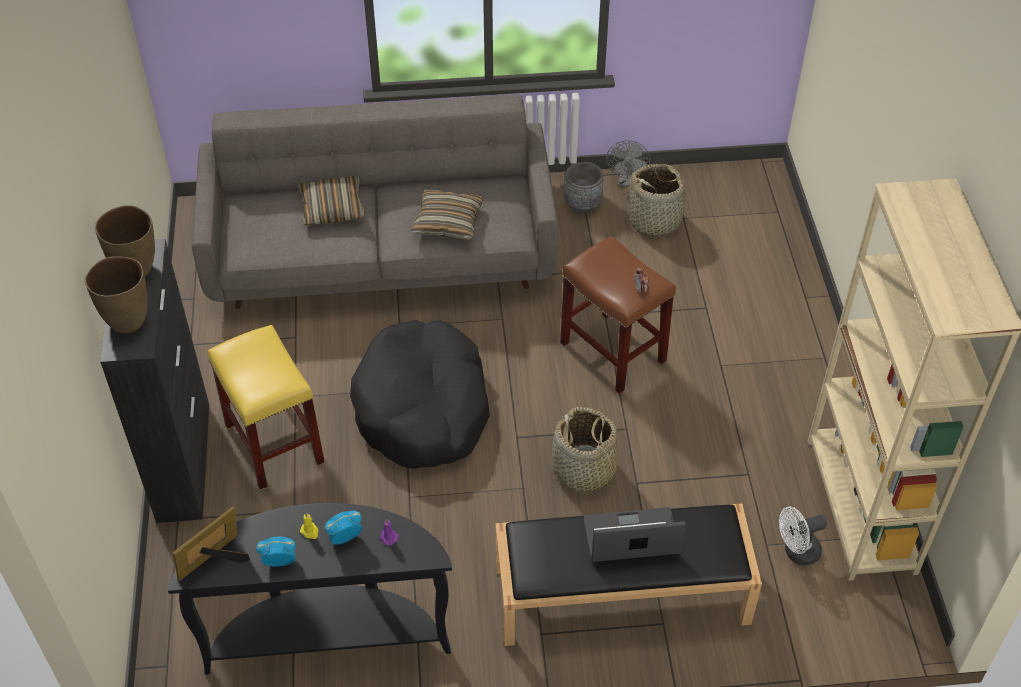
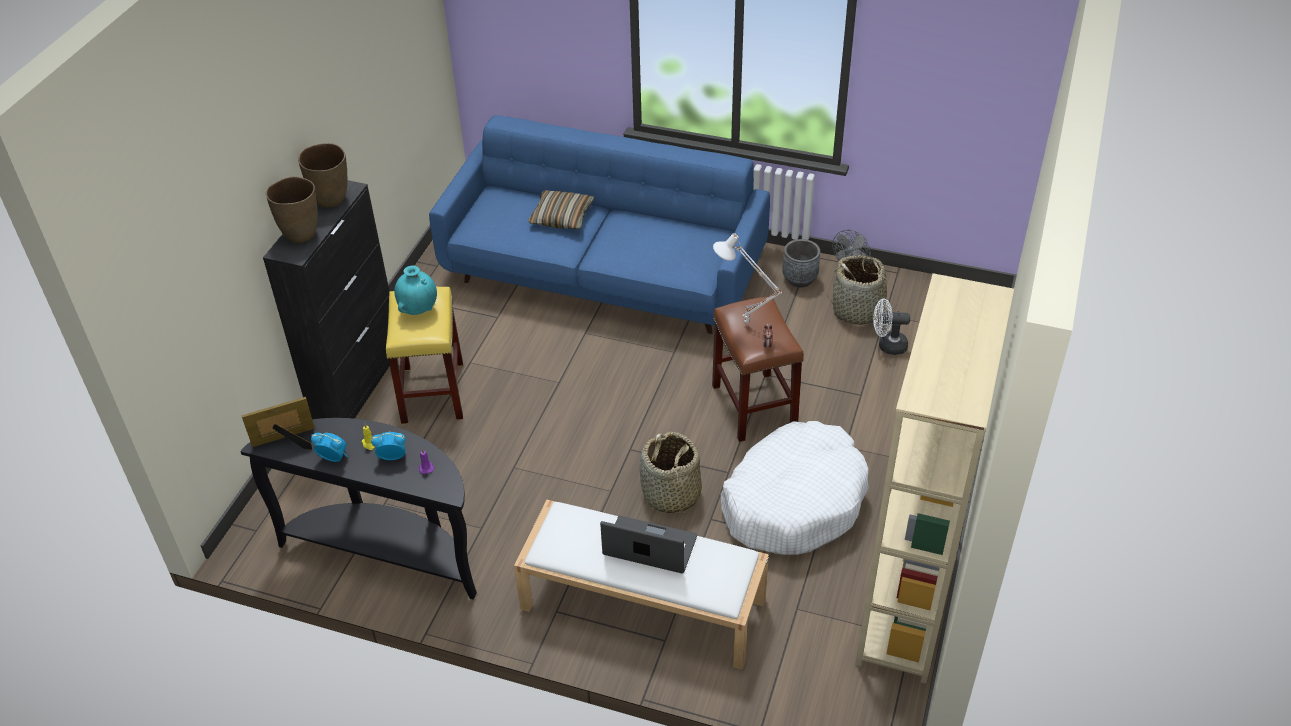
camera: 25 degrees right, 5 degrees down
(256, 361) = (419, 309): none -> turquoise vase
(382, 255) = (603, 274): grey sofa -> blue sofa
(423, 408) = (565, 402): black dog bed -> none
(448, 222) = (648, 252): pillow -> none
(605, 275) = (745, 325): none -> white table lamp
(620, 595) = (641, 604): black bench -> white bench
(704, 437) = (793, 501): none -> white dog bed
(797, 552) = (821, 625): white fan -> white fan (887, 345)

